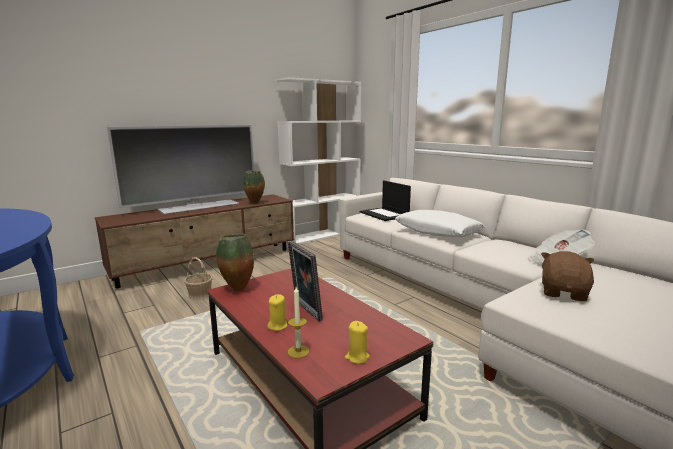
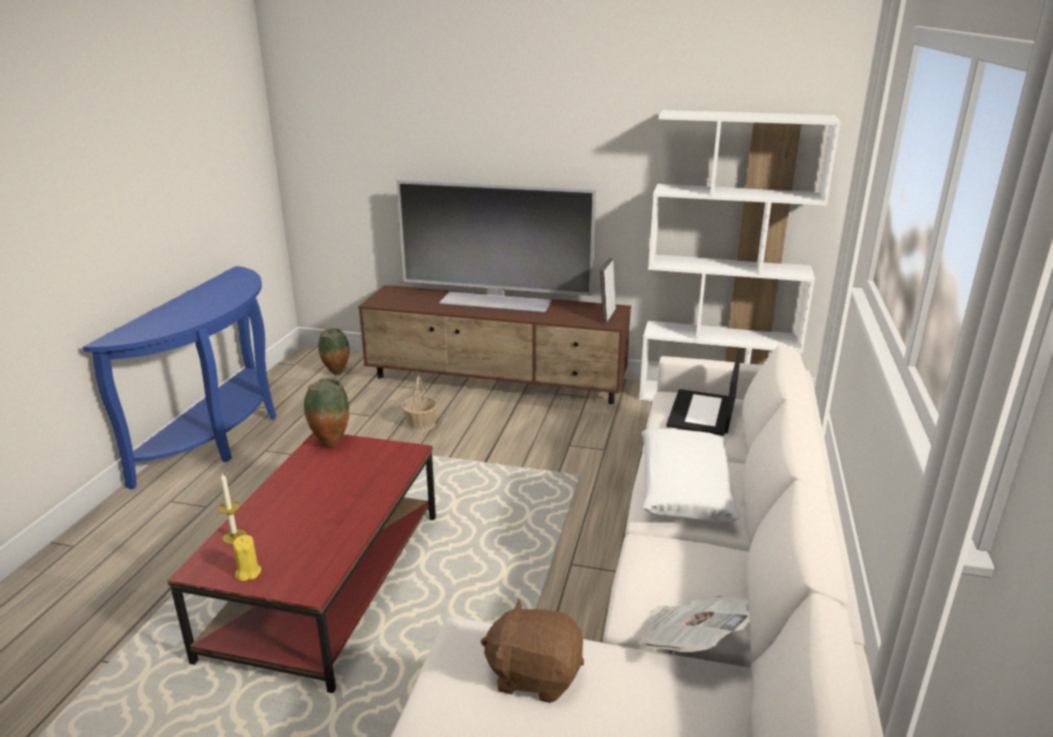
camera: 50 degrees right, 10 degrees up
(255, 203) = (564, 319): vase -> vase (337, 374)
(277, 326) = (273, 503): yellow candle -> none
(305, 311) = (318, 503): picture frame -> picture frame (606, 316)
(564, 293) = (534, 674): brown plush toy -> brown plush toy turned 150 degrees counterclockwise

